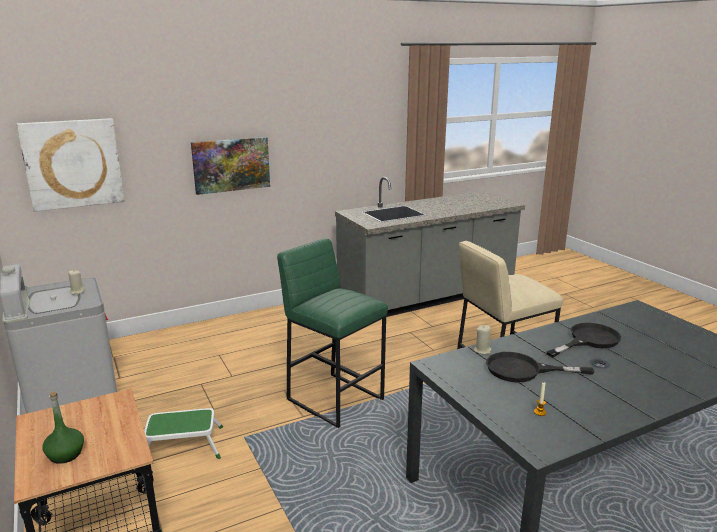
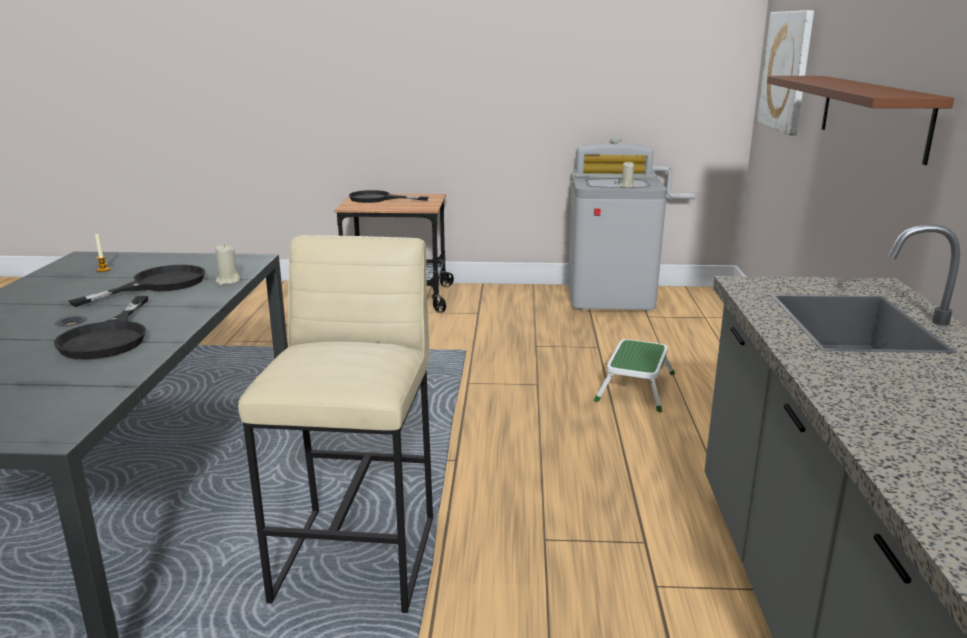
camera: 120 degrees right, 0 degrees up
(66, 454) = (377, 199): green bottle -> black frying pan
(182, 445) = (485, 328): green step ladder -> green step ladder (636, 387)
(231, 164) = (872, 115): picture -> brown shelf
(334, 399) = (483, 407): green stool -> none

